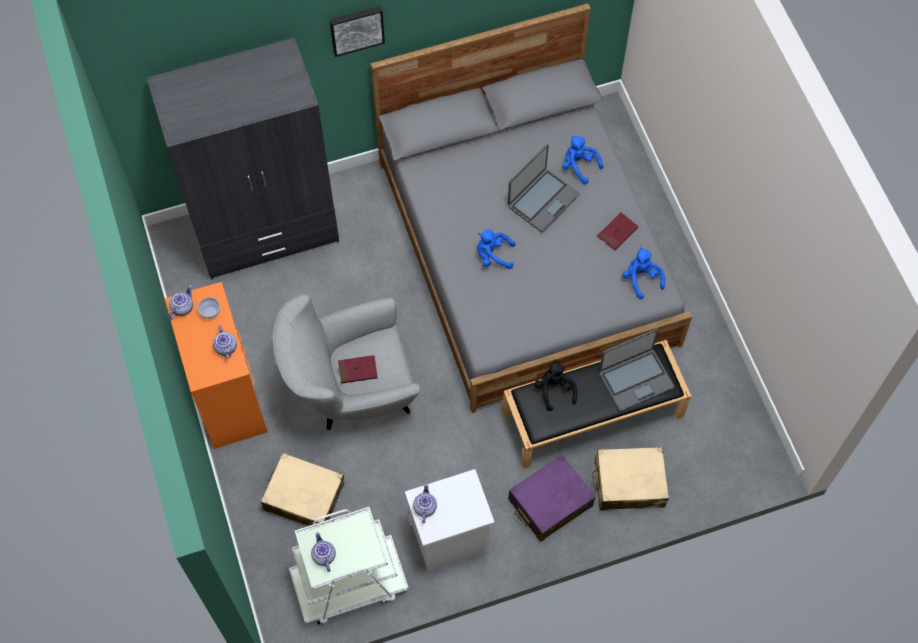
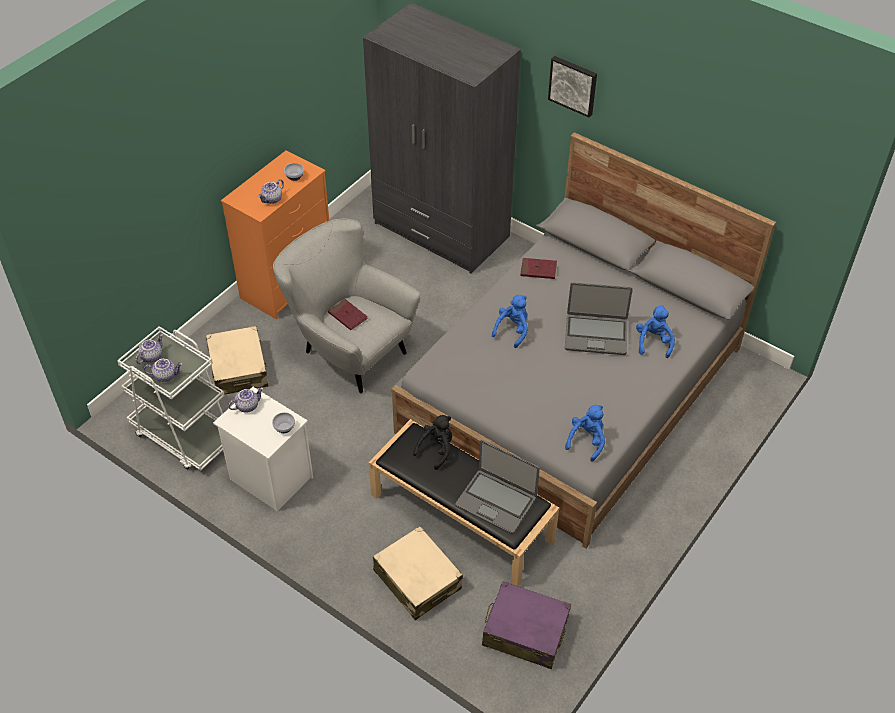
camera: 55 degrees right, 15 degrees down
(182, 307) = (286, 162): teapot -> teapot (165, 375)
(471, 491) = (284, 428): none -> bowl
(493, 256) = (512, 330): blue plush toy -> blue plush toy turned 60 degrees clockwise
(550, 503) = (353, 530): purple suitcase -> purple suitcase (525, 632)
(617, 232) = (616, 400): red book -> red book (538, 270)

